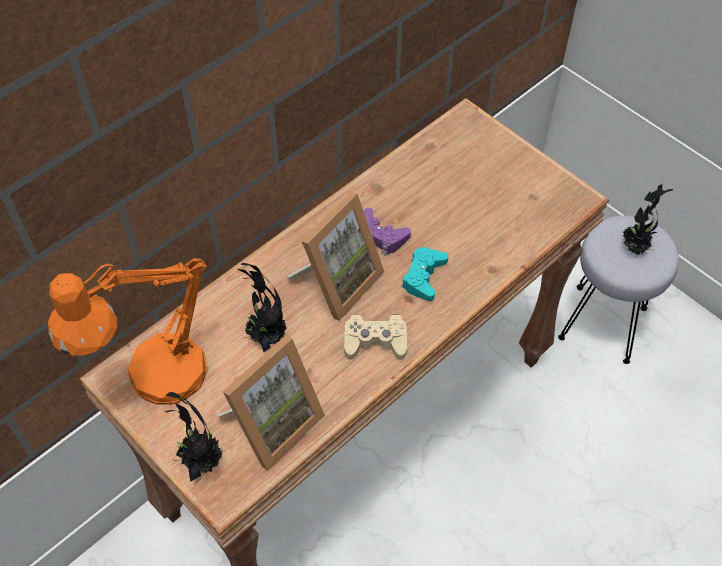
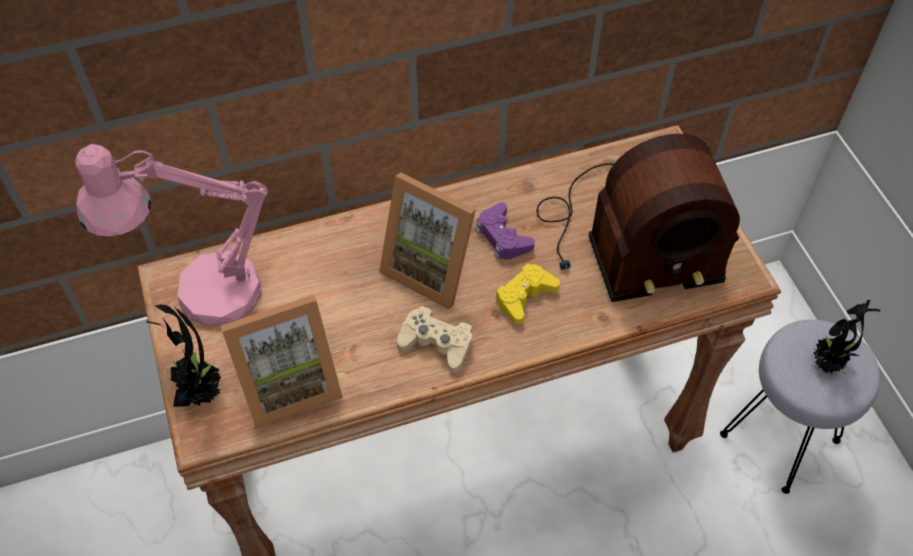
camera: 25 degrees right, 0 degrees up
(153, 380) = (201, 295): orange table lamp -> pink table lamp
(265, 336) = (330, 294): potted plant -> none
(337, 282) = (432, 267): picture frame -> picture frame turned 60 degrees clockwise
(423, 277) = (524, 297): turquoise game controller -> yellow game controller
(476, 203) = (625, 241): none -> radio

